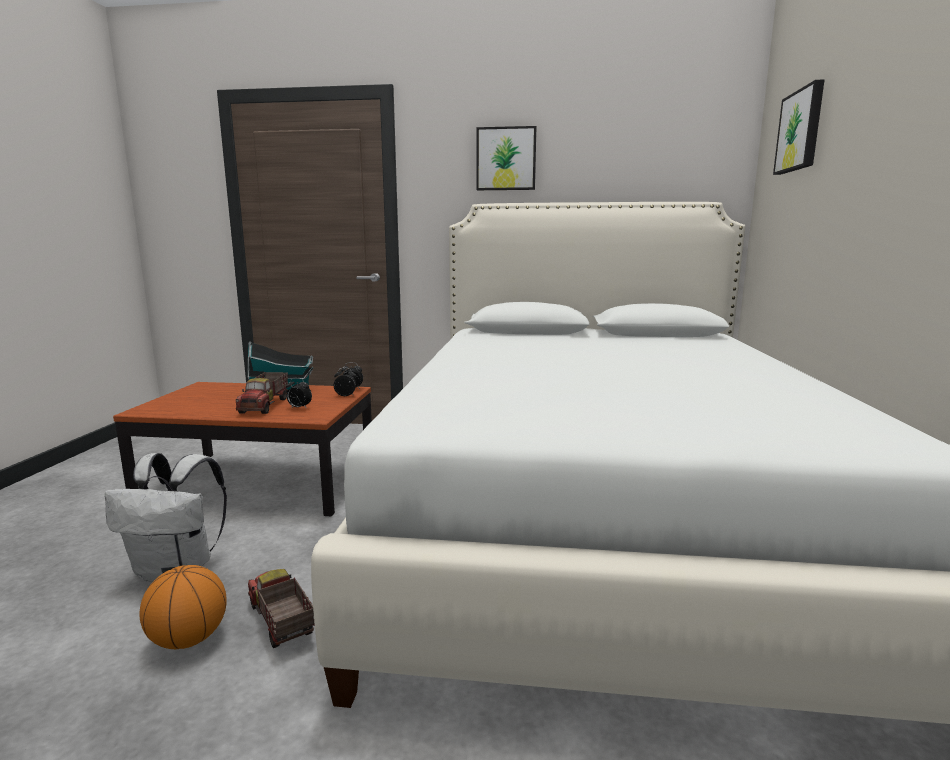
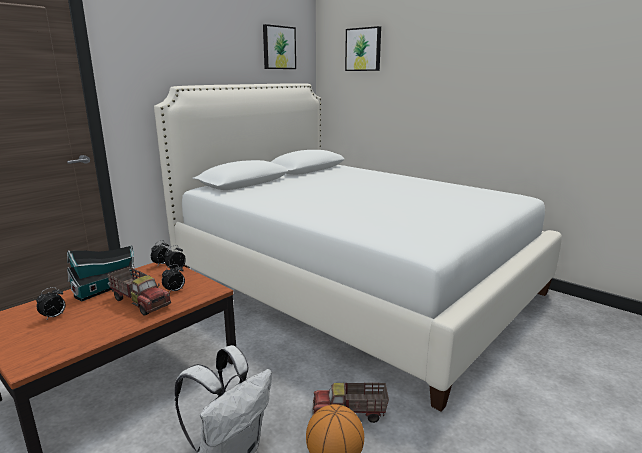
camera: 55 degrees left, 5 degrees up
(218, 394) = (54, 317): none -> alarm clock
(506, 159) = (184, 48): picture -> picture (278, 47)

